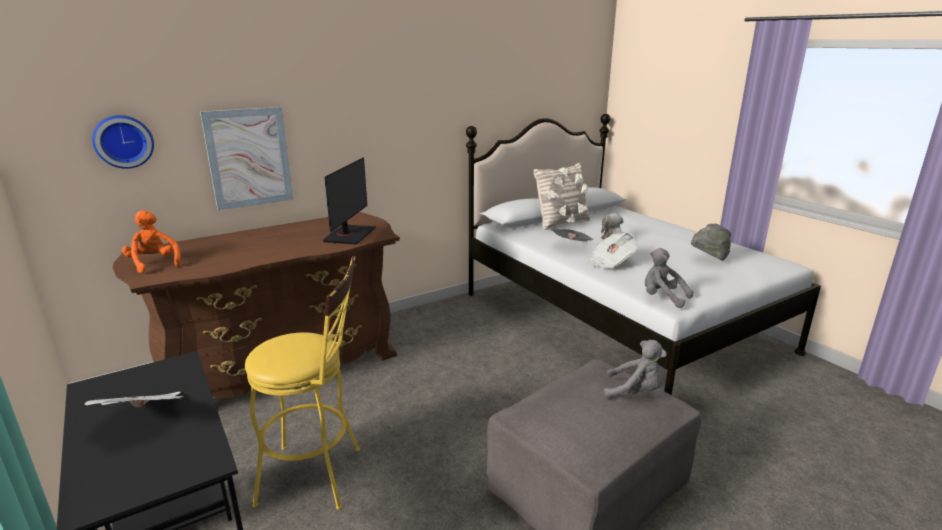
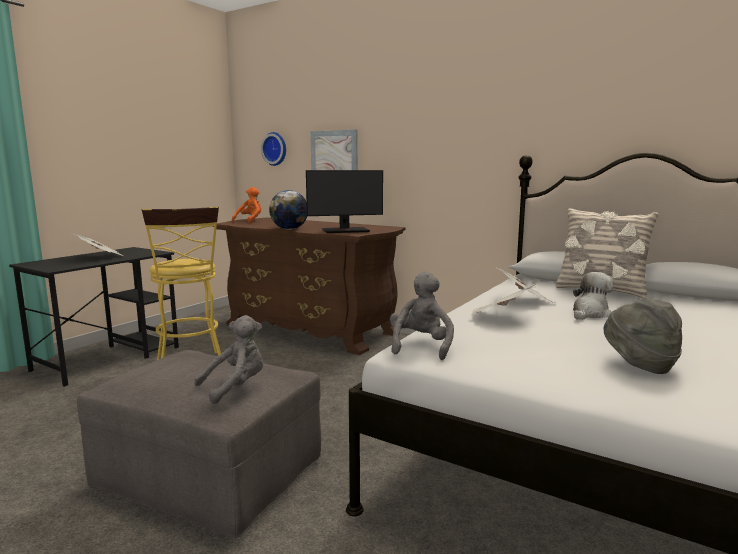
camera: 65 degrees right, 10 degrees down
(290, 254) = (289, 229): none -> globe
(635, 392) = (236, 387): grey plush toy -> grey plush toy turned 120 degrees counterclockwise

